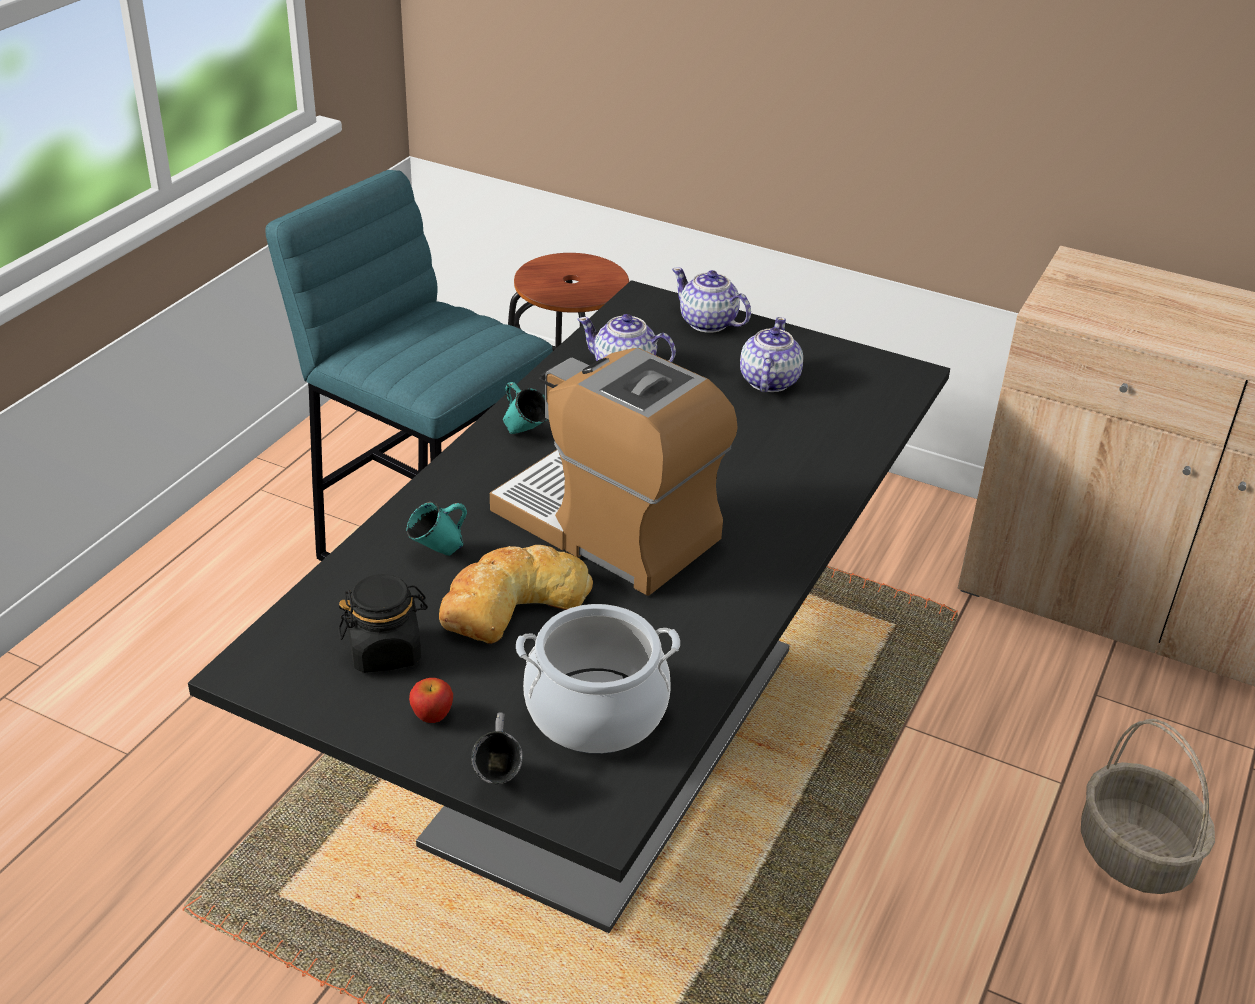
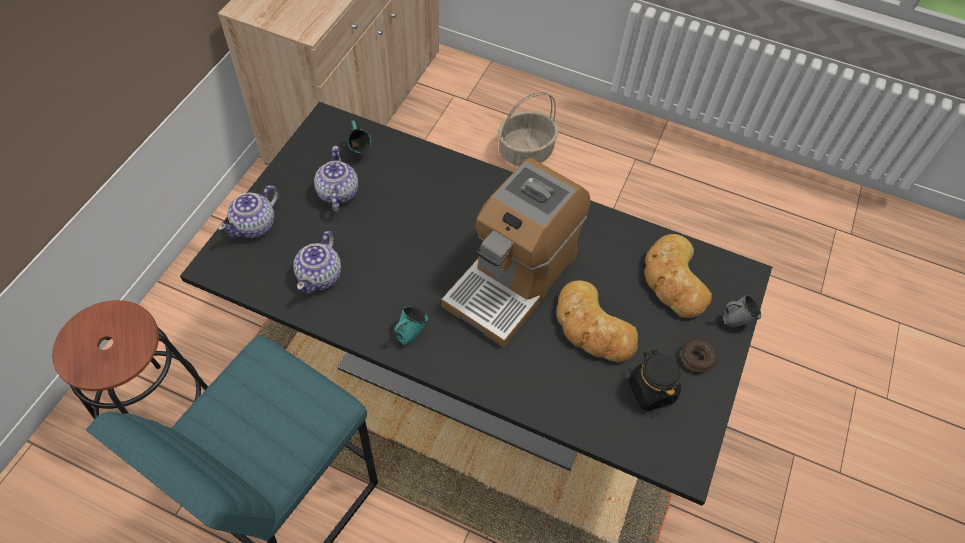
camera: 95 degrees left, 20 degrees up
(432, 715) = (697, 358): apple -> donut
(438, 553) = (552, 373): turquoise mug -> turquoise mug (359, 152)
(596, 712) = (673, 280): cooking pot -> bread
(768, 381) = (337, 193): teapot -> teapot turned 75 degrees clockwise

